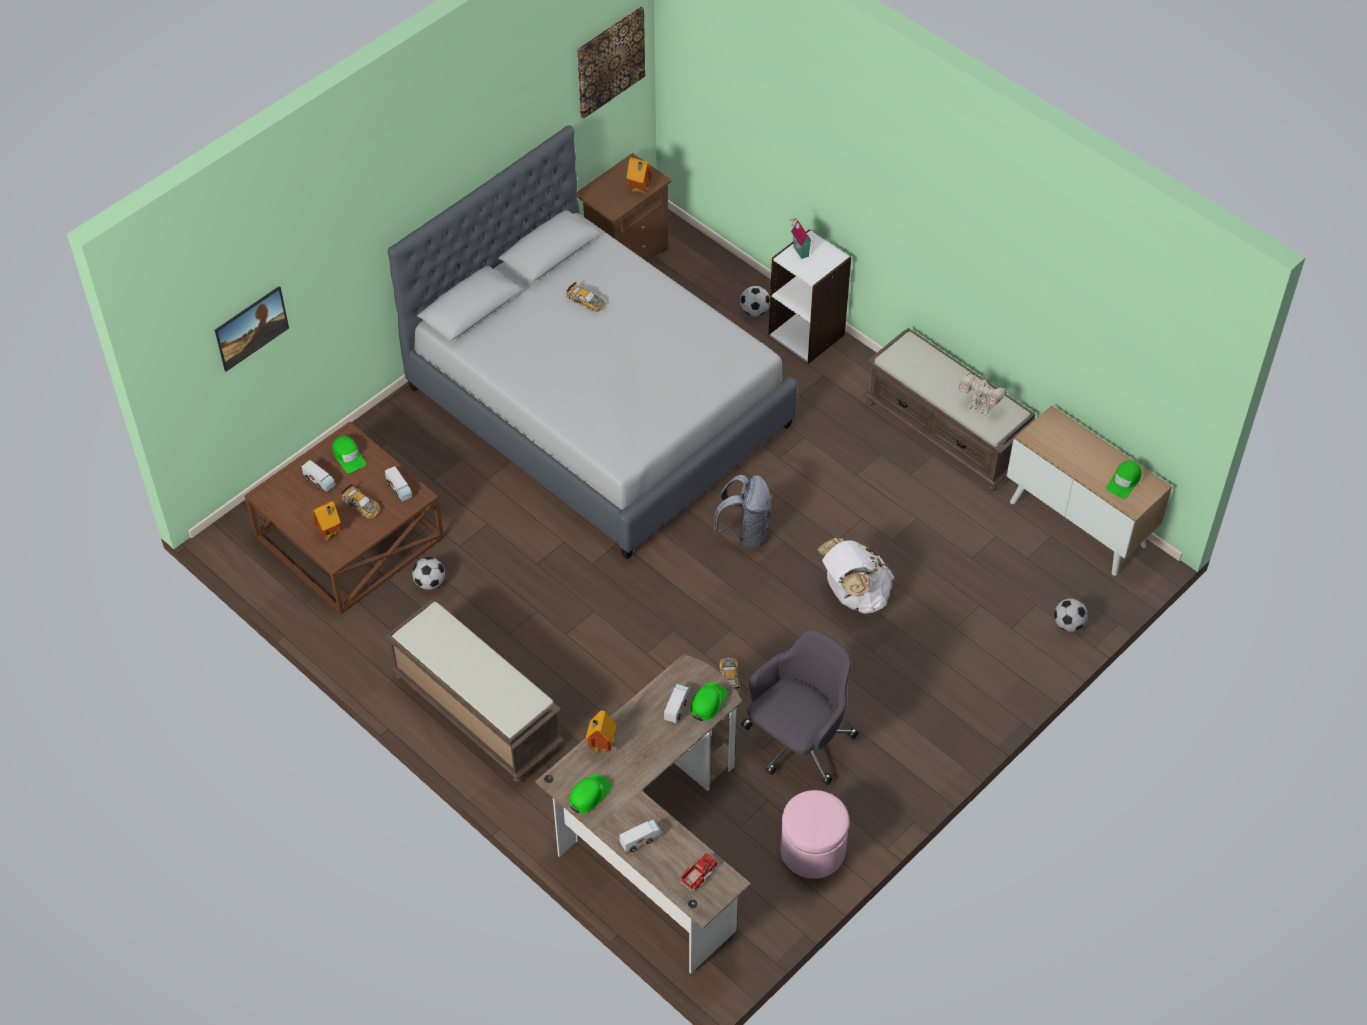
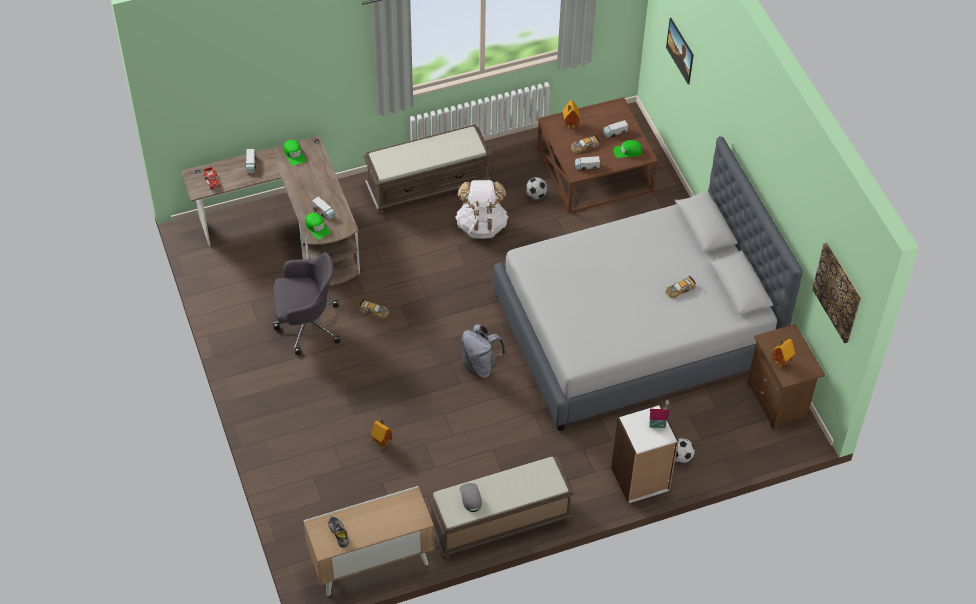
camera: 115 degrees right, 0 degrees up
(600, 746) = (321, 170): toy house -> toy house (383, 442)
(797, 742) = (306, 324): grey office chair -> grey office chair turned 75 degrees counterclockwise
(812, 850) = (231, 300): pink ottoman -> none
(854, 594) = (394, 402): white backpack -> white backpack (481, 225)
(979, 407) = (470, 498): toy robot -> grey cap
(1068, 624) = (294, 511): football -> none
(1124, 481) = (339, 533): green cap -> shoe

